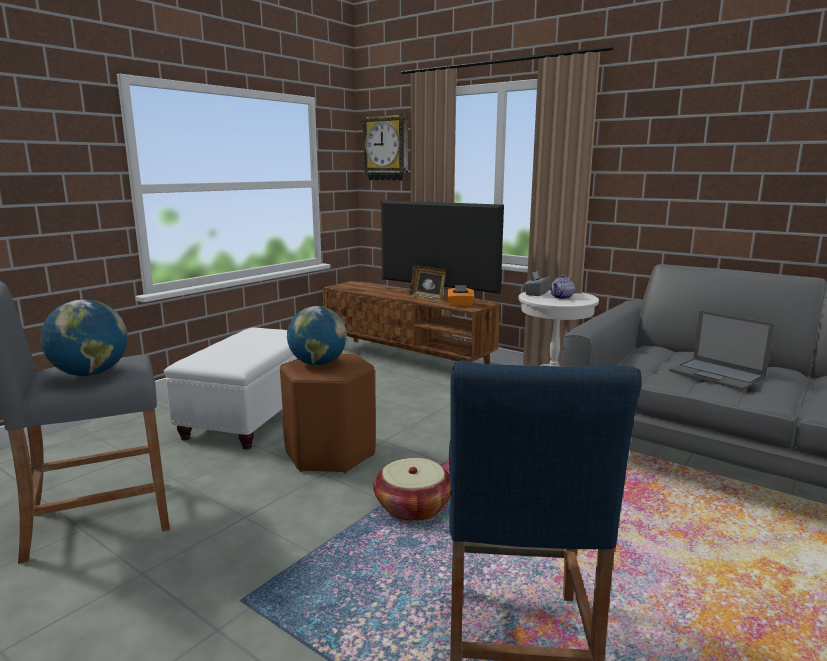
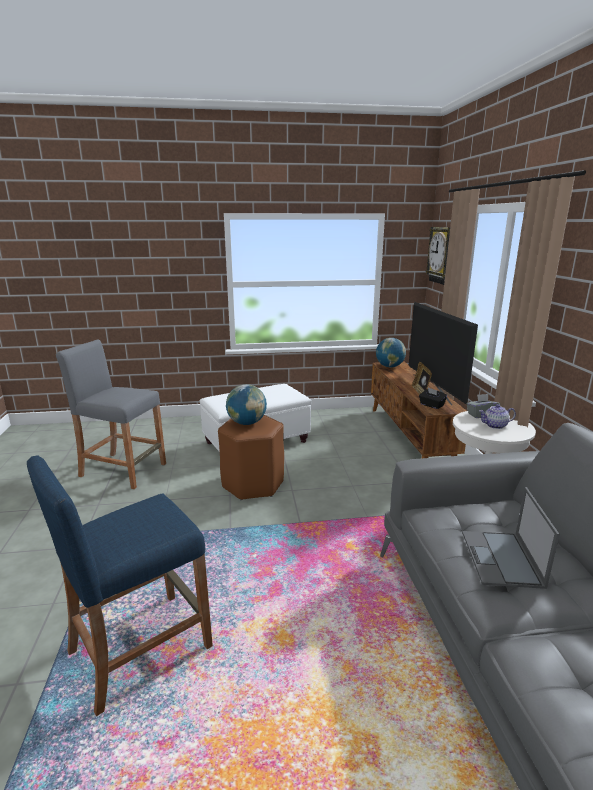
camera: 45 degrees right, 5 degrees up
(90, 374) = (111, 396): globe -> globe (389, 366)
(413, 507) = (235, 540): basket -> none
(460, 305) = (431, 405): orange tissue box -> black tissue box

